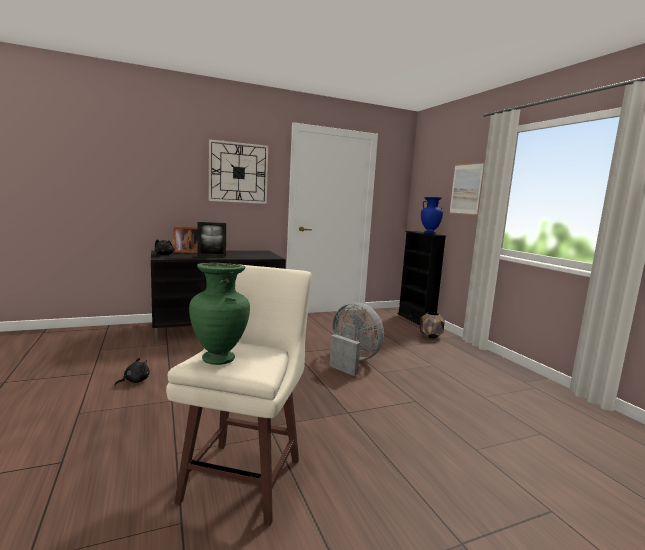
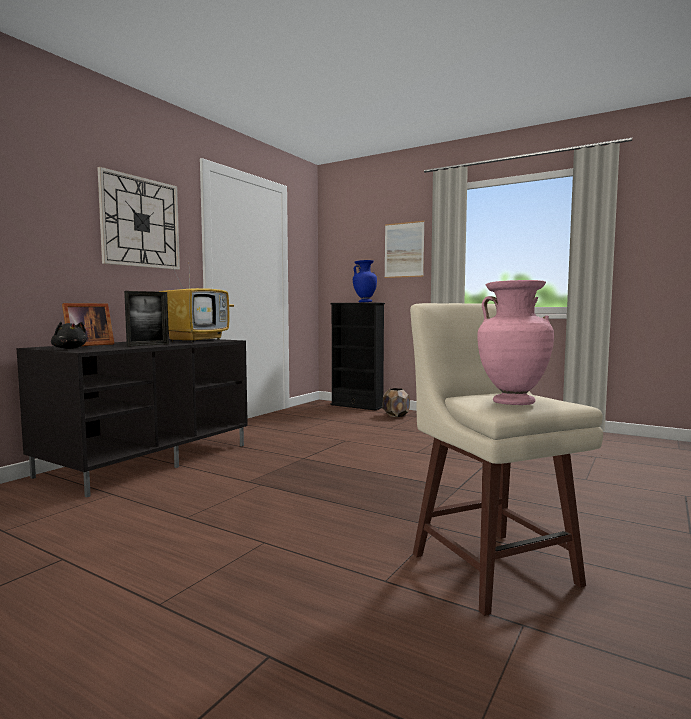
camera: 35 degrees left, 5 degrees down
(135, 381) = (161, 543): black plush toy -> none
(220, 359) = (513, 403): green vase -> pink vase
(258, 254) = (195, 340): none -> television
(352, 361) = (374, 450): grey fan -> none

